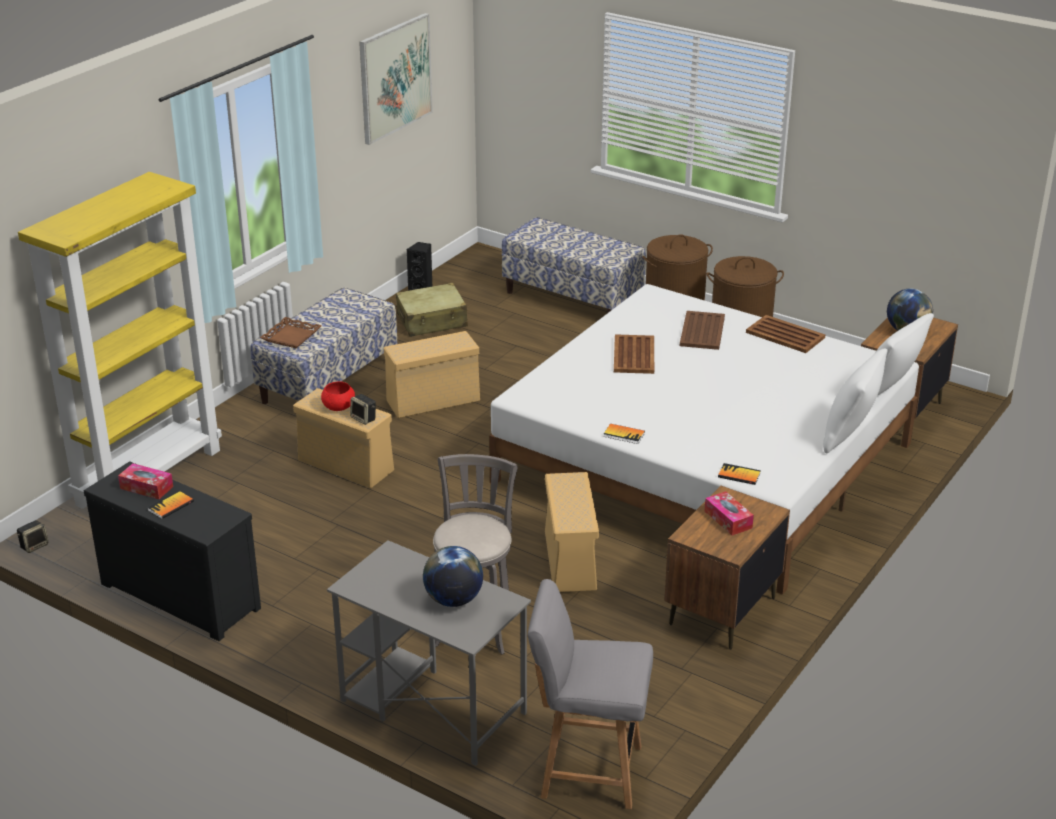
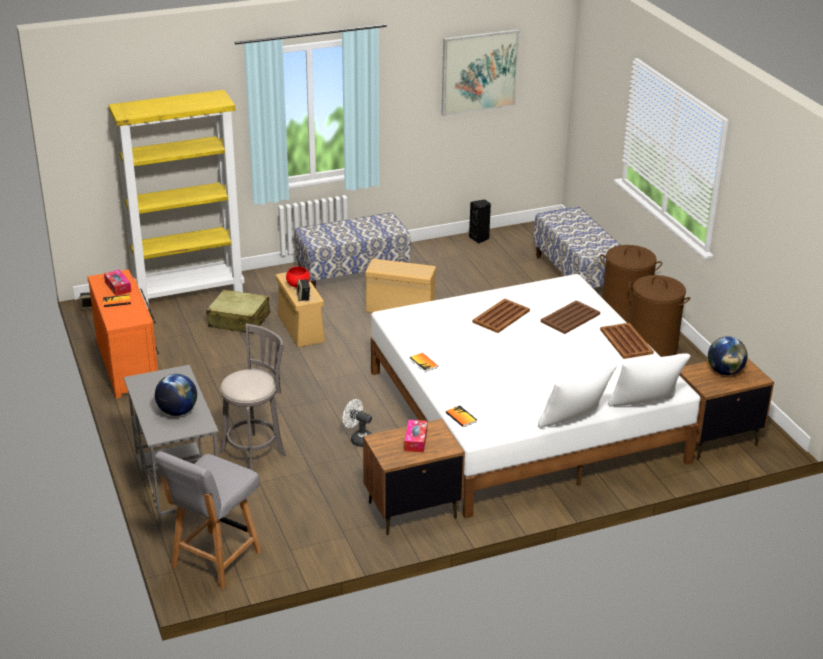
camera: 35 degrees right, 0 degrees up
(183, 593) = (129, 364): black dresser -> orange dresser
(291, 336) = (321, 232): brown tray -> none
(432, 321) = (463, 258): beige suitcase -> beige suitcase (239, 320)
(570, 561) = (358, 439): beige storage box -> white fan
(588, 771) = (214, 560): grey chair -> grey chair turned 105 degrees counterclockwise

